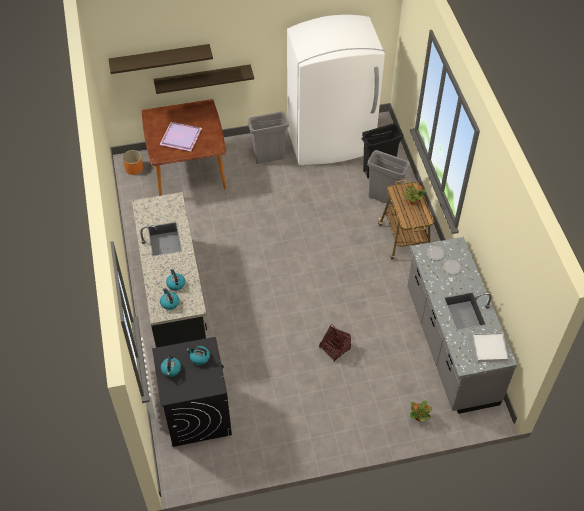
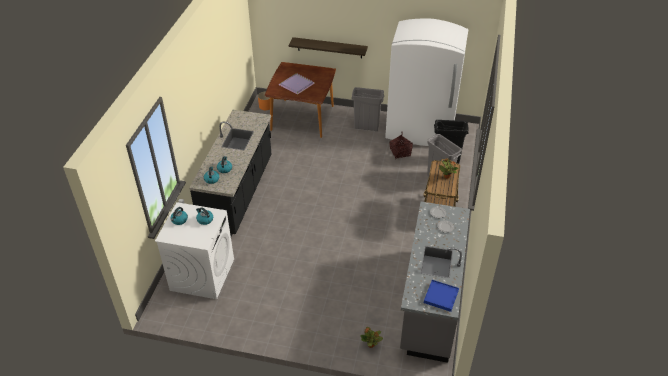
camera: 25 degrees right, 10 degrees down
(160, 58) = (299, 21): shelf -> none
(197, 412) = (202, 274): black washing machine -> white washing machine
(334, 348) = (334, 269): basket -> basket (400, 153)
(490, 348) = (441, 296): white tray -> blue tray

